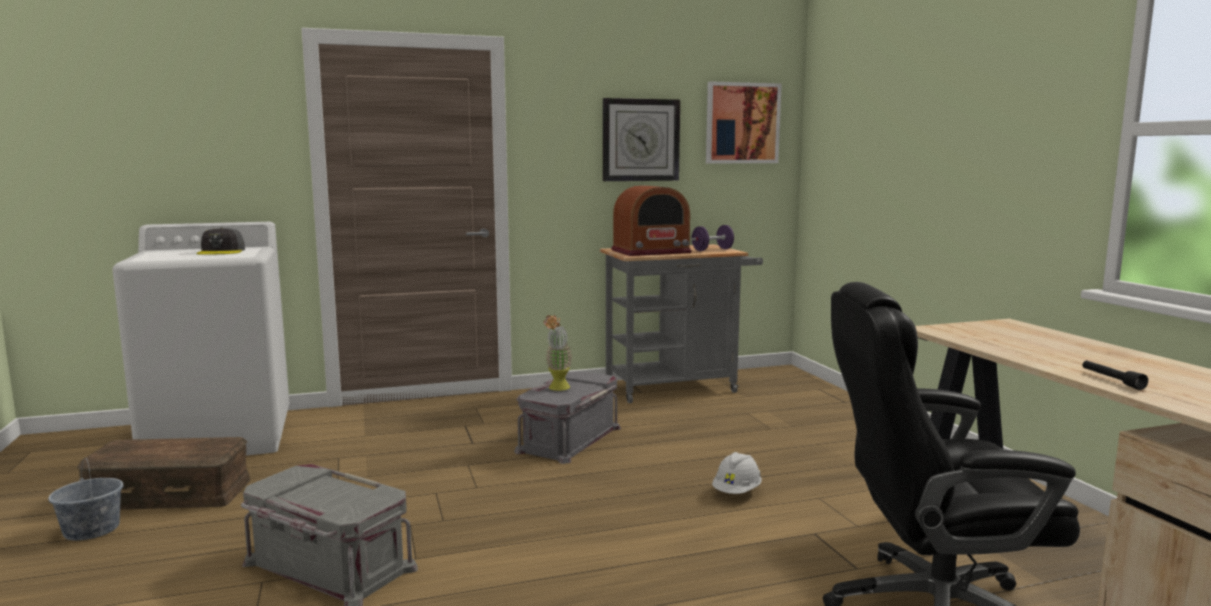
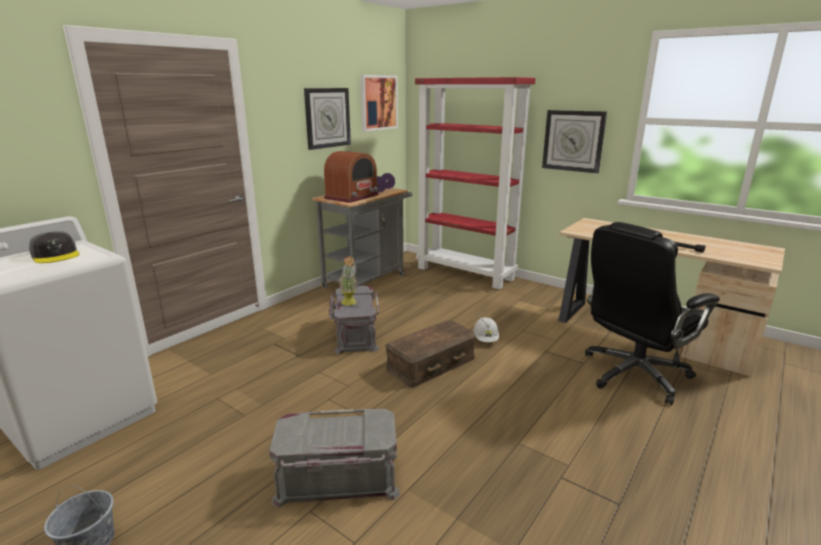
camera: 35 degrees left, 10 degrees up
(169, 494) = (114, 482): brown storage box -> brown storage box (431, 364)
(842, 408) = (466, 273): none -> red bookcase
(1015, 175) = (573, 141): none -> wall clock

